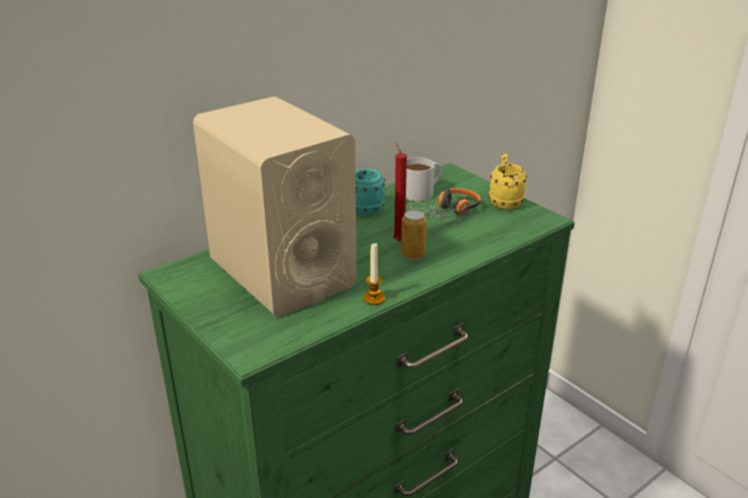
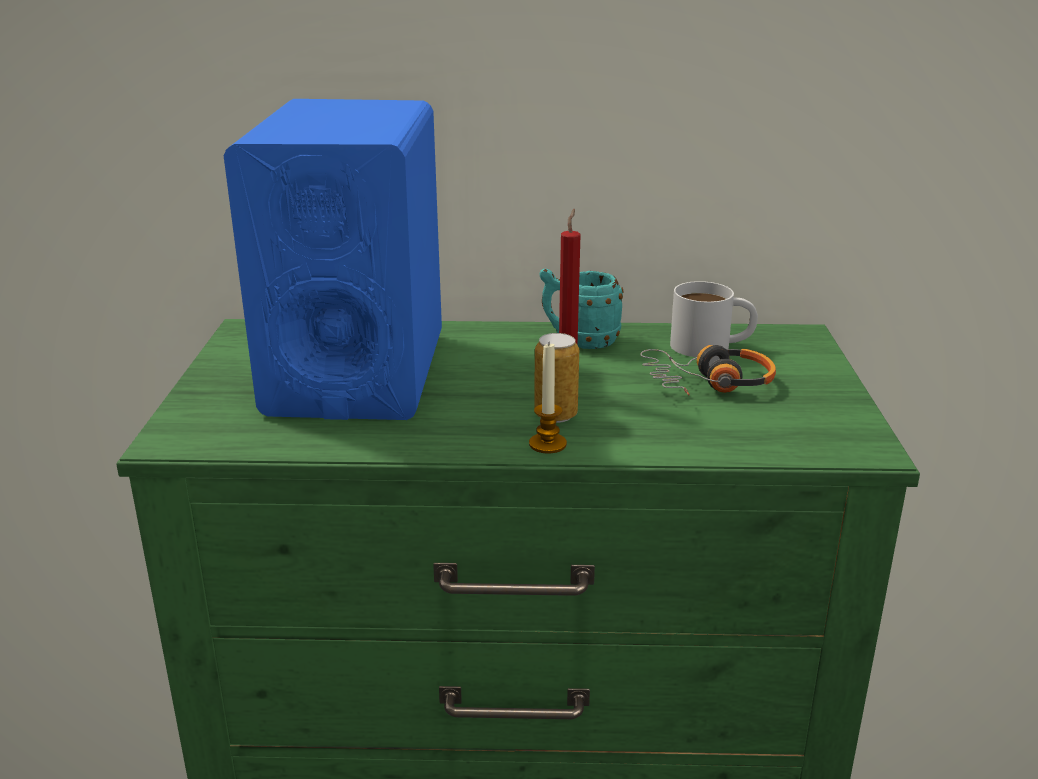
camera: 40 degrees right, 5 degrees down
(281, 273) = (357, 372): beige speaker -> blue speaker
(374, 298) = (408, 444): candle -> candle (547, 444)
(504, 201) = (829, 400): yellow mug -> none

